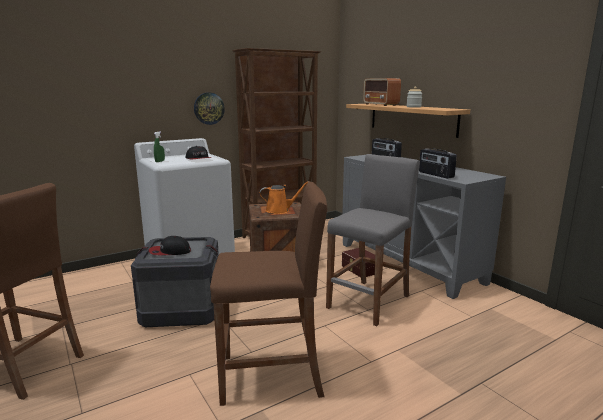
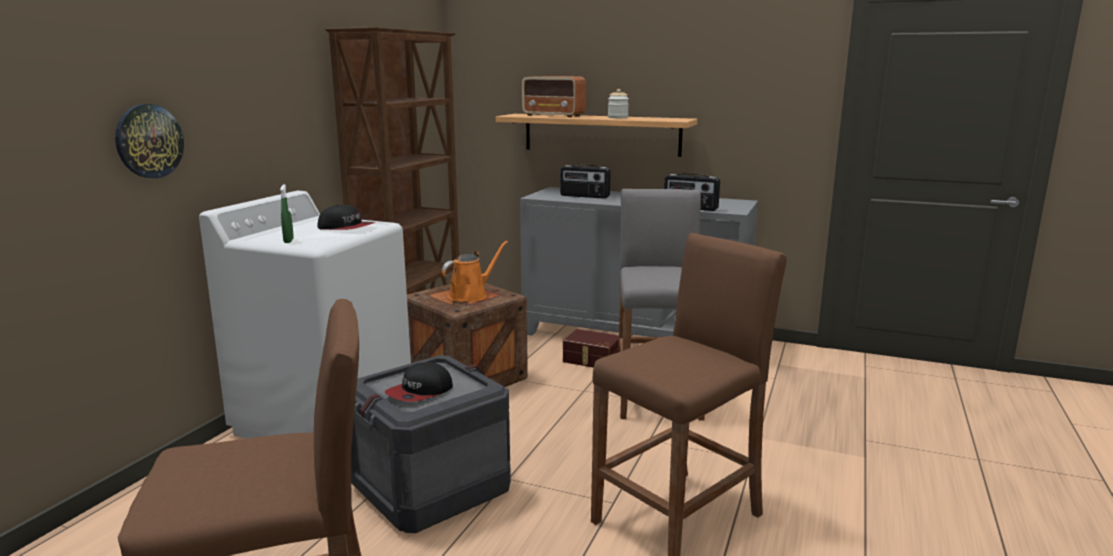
camera: 35 degrees left, 0 degrees up
(209, 108) = (297, 135): wall clock -> wall clock (149, 141)

